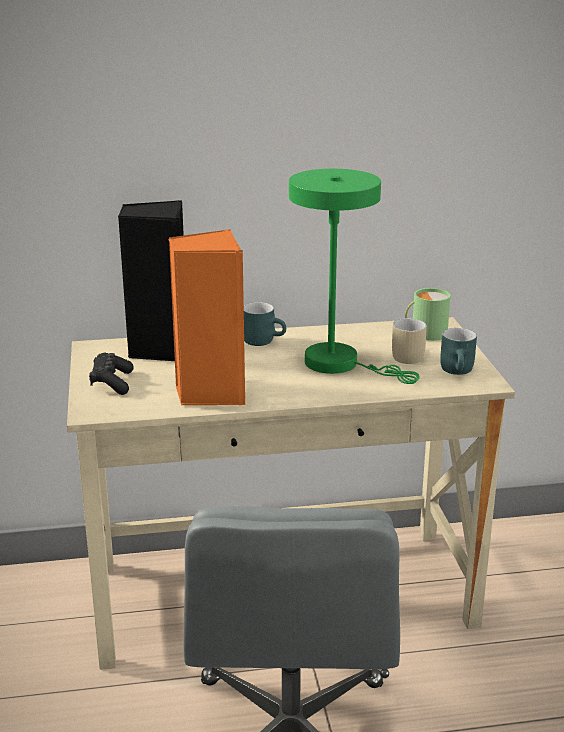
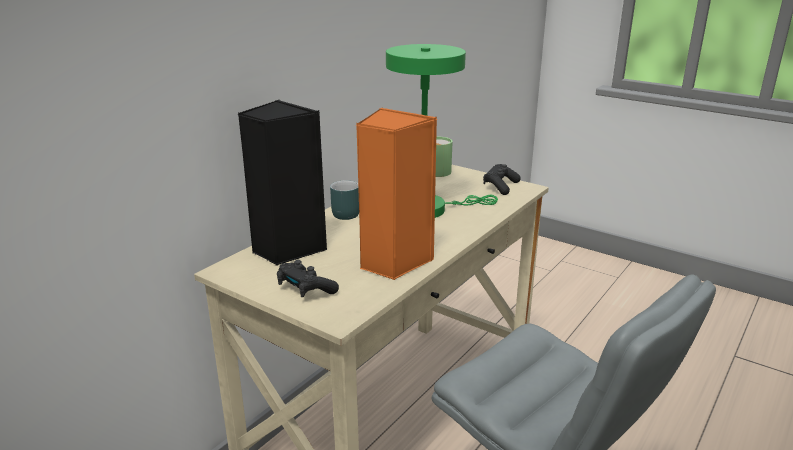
camera: 45 degrees left, 0 degrees up
(404, 356) = (454, 189): beige mug -> none
(459, 371) = (500, 186): turquoise mug -> black game controller

